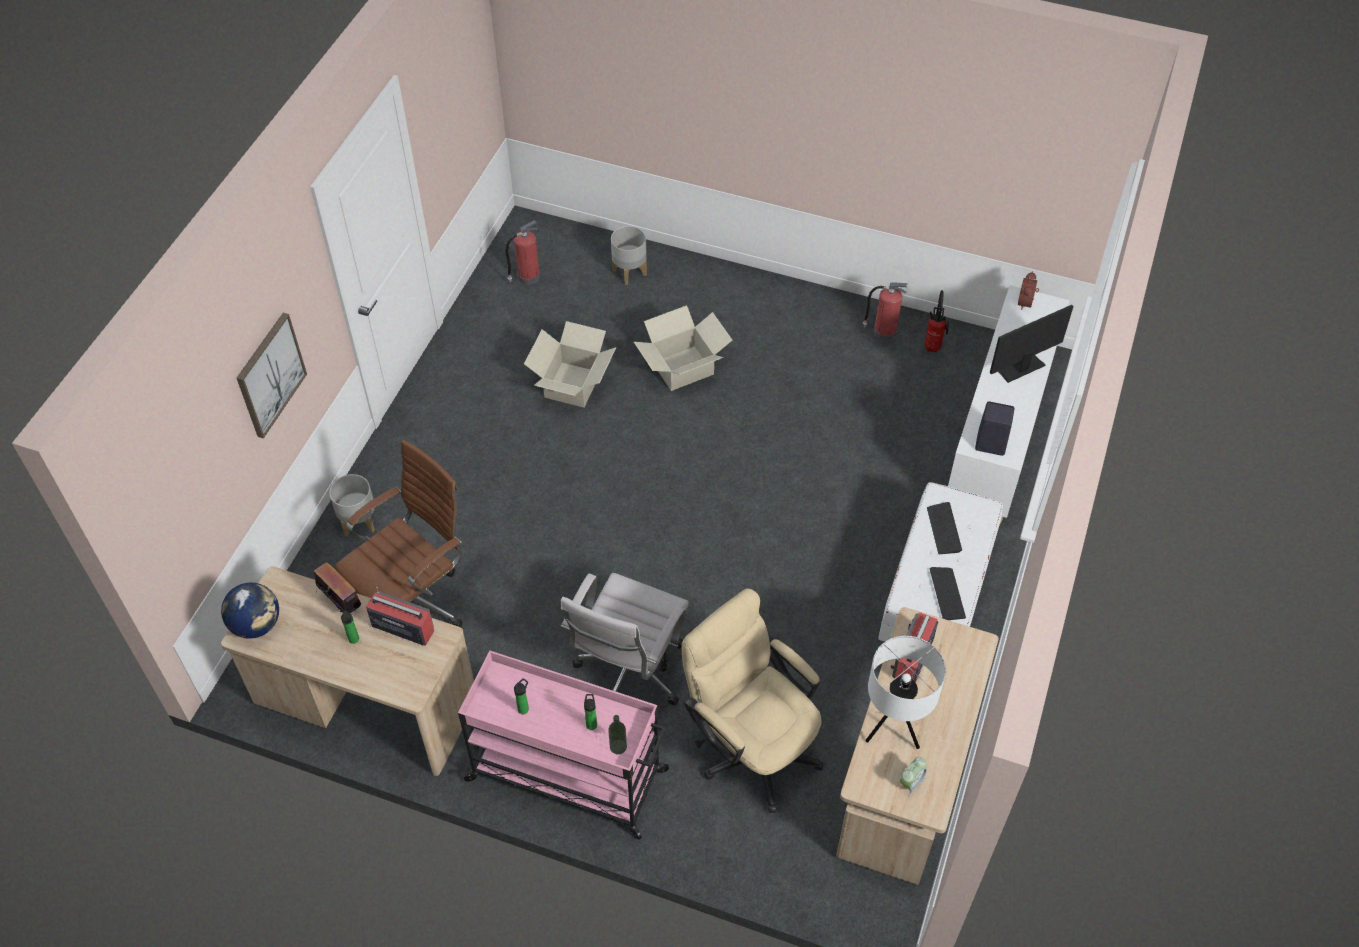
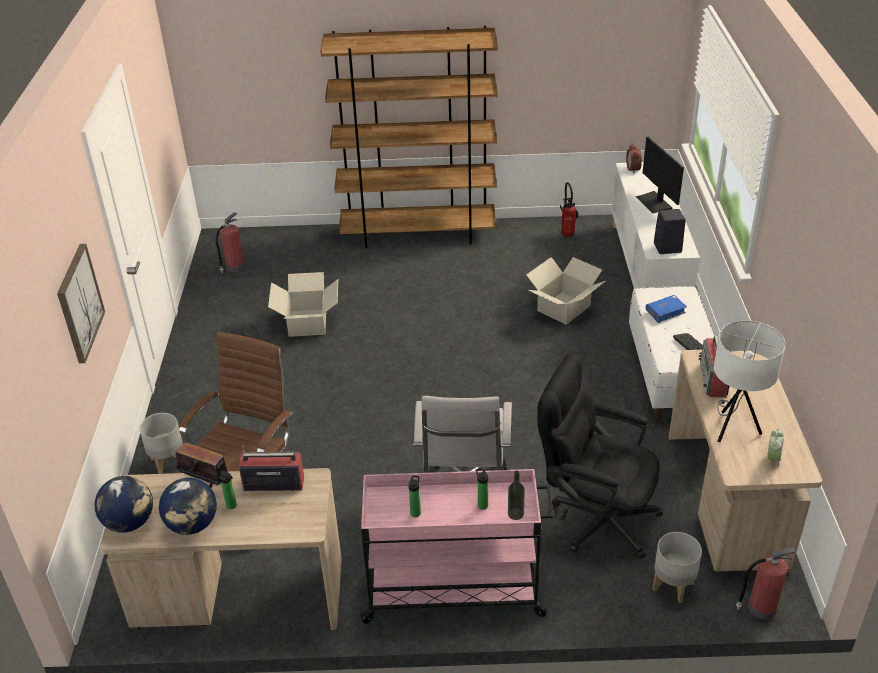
camera: 20 degrees left, 15 degrees down
(310, 648) = (193, 525): none -> globe
(630, 272) = (315, 245): grey planter -> grey planter (673, 586)
(683, 368) = (391, 291): cardboard box -> cardboard box (564, 308)
(751, 746) = (594, 517): beige office chair -> black office chair
(755, 291) = (418, 234): none -> brown bookcase
(883, 332) = (527, 234): fire extinguisher -> fire extinguisher (760, 608)
(944, 529) = (665, 312): keyboard -> blue book
(1018, 366) = (654, 202): monitor -> monitor turned 60 degrees counterclockwise

